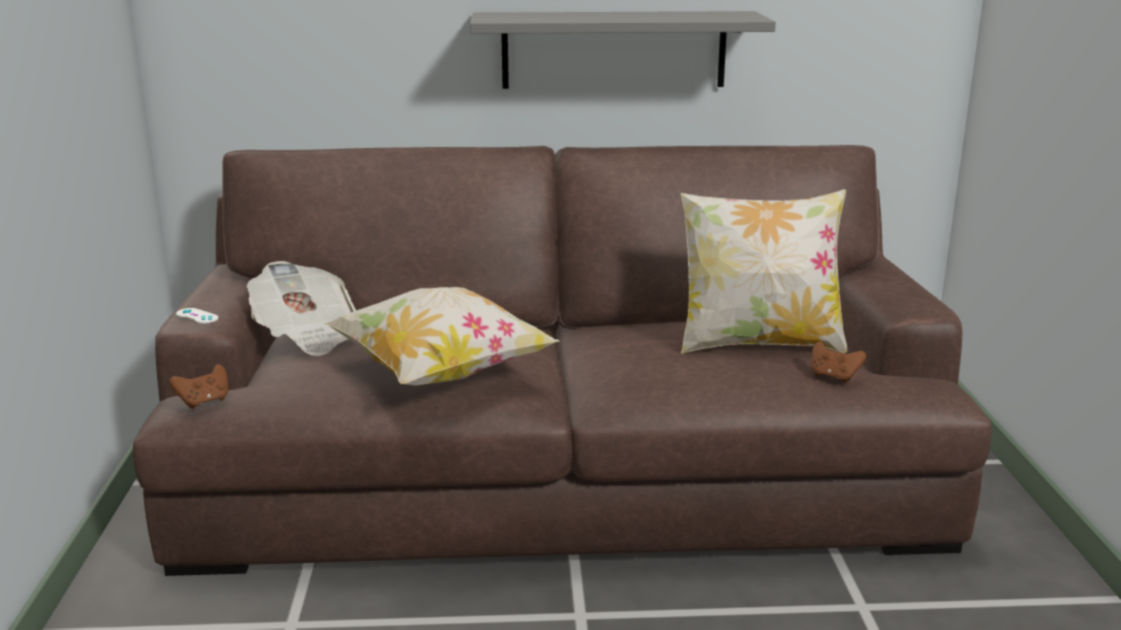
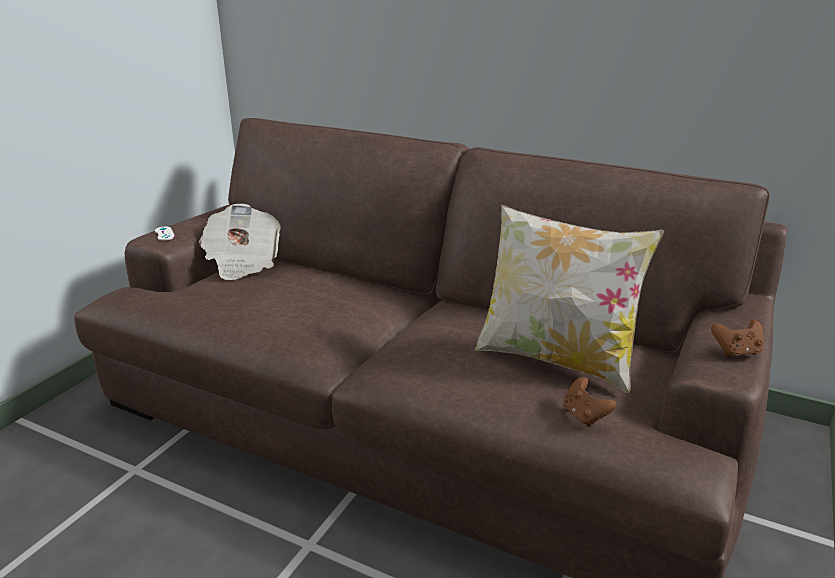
camera: 30 degrees right, 5 degrees up
(204, 402) = (123, 297): brown game controller -> brown game controller (736, 352)
(440, 373) = (278, 316): pillow -> none
(614, 50) = (544, 65): grey shelf -> none

